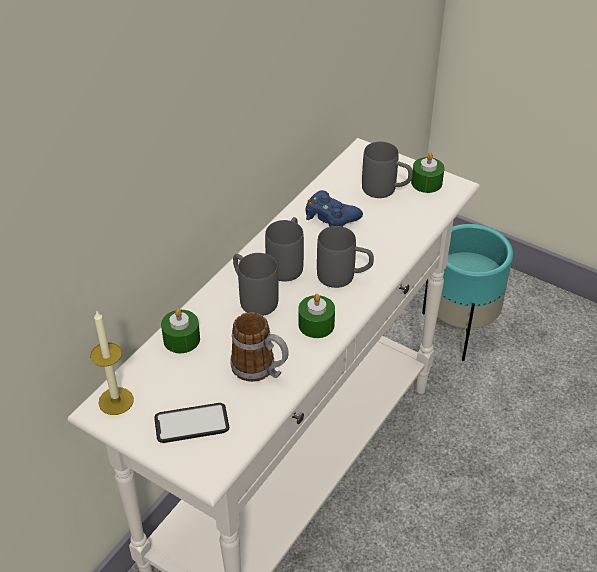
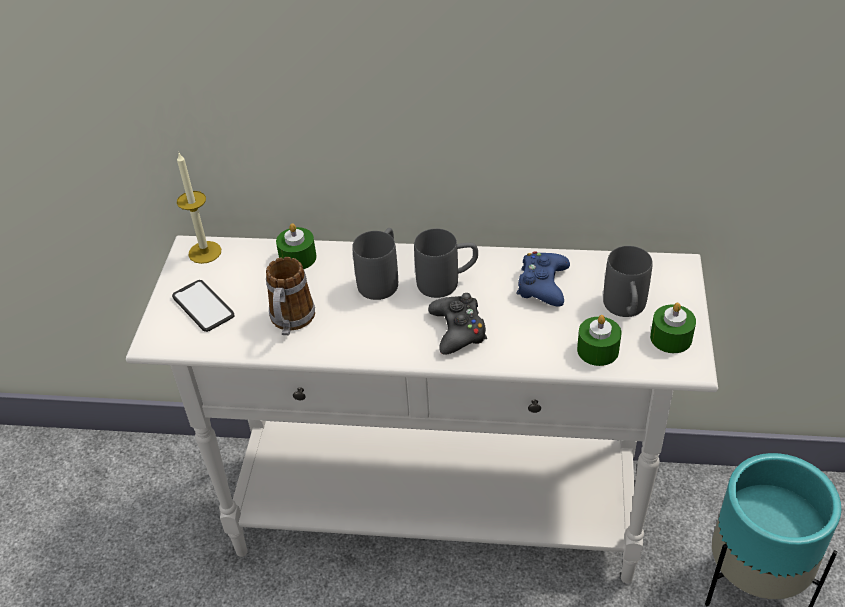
camera: 65 degrees right, 0 degrees up
(316, 324) = (375, 336): green candle -> green candle (597, 350)
(344, 277) = (458, 330): grey mug -> black game controller

